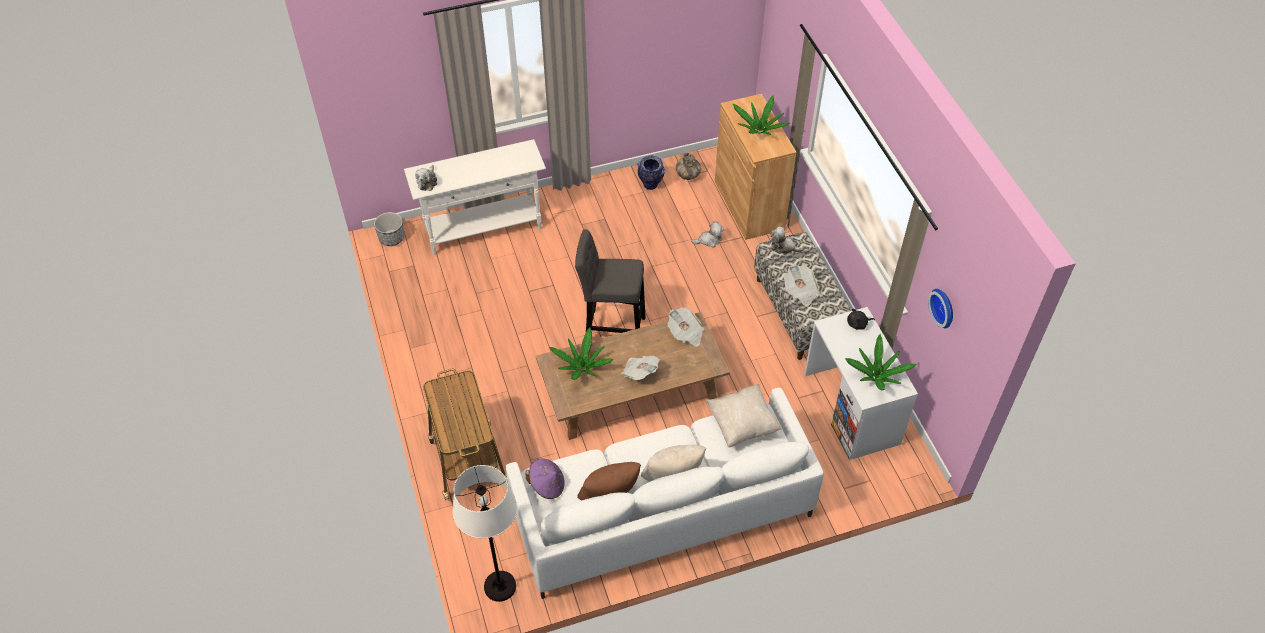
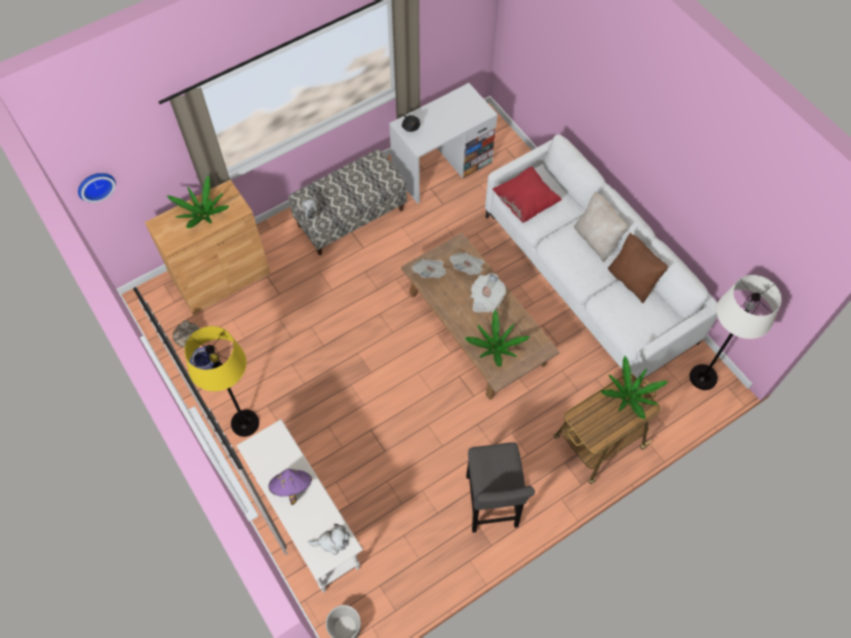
camera: 105 degrees left, 10 degrees up
(547, 485) = (642, 328): purple hat -> purple hat (291, 487)
(593, 202) = (245, 423): none -> yellow floor lamp
(611, 328) = (411, 362): grey stool -> grey stool (491, 505)
(709, 240) = (277, 303): plush toy -> none
(742, 424) = (525, 202): beige pillow -> red pillow
(800, 292) = (364, 188): newspaper -> newspaper (467, 268)
(876, 376) = (460, 109): potted plant -> potted plant (629, 396)
(944, 307) = (438, 24): wall clock -> wall clock (95, 185)

